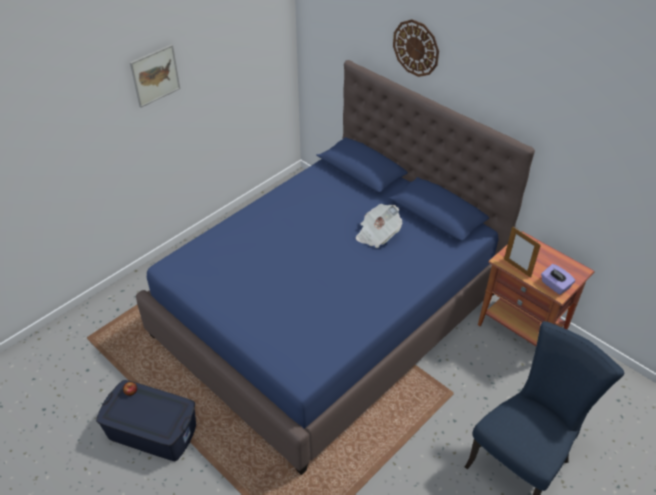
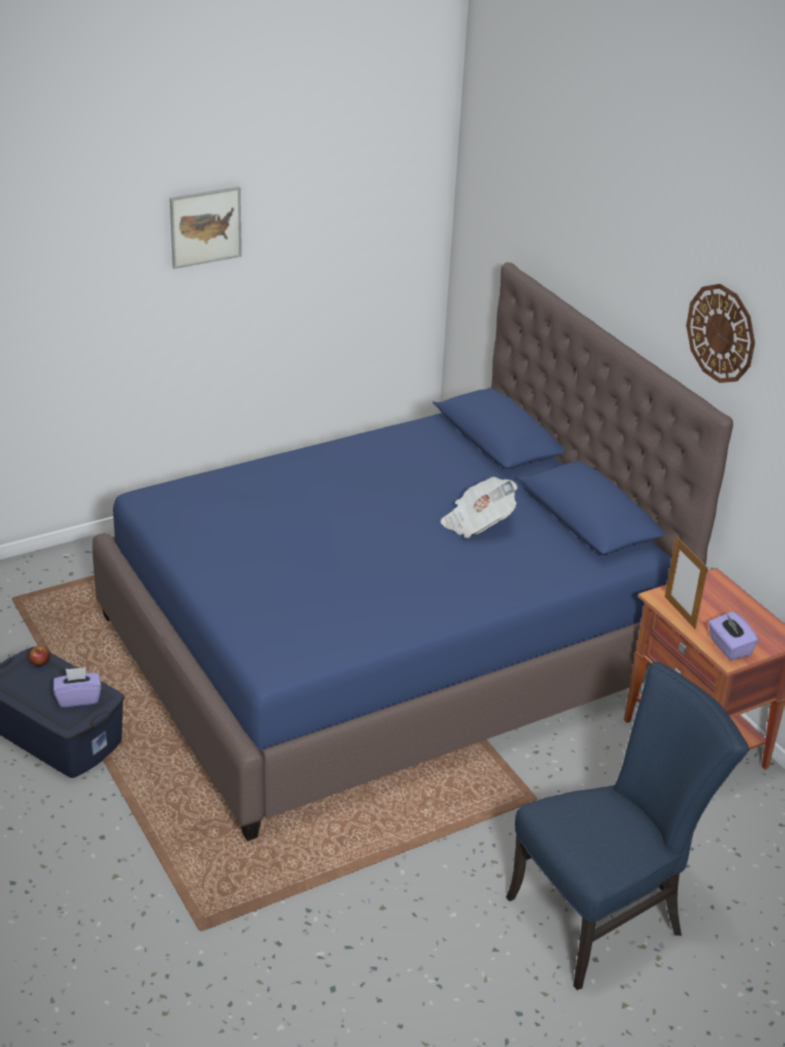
camera: 15 degrees right, 10 degrees down
(166, 412) = (78, 698): none -> purple tissue box
(416, 48) = (598, 250): wall clock -> wall clock (721, 333)

